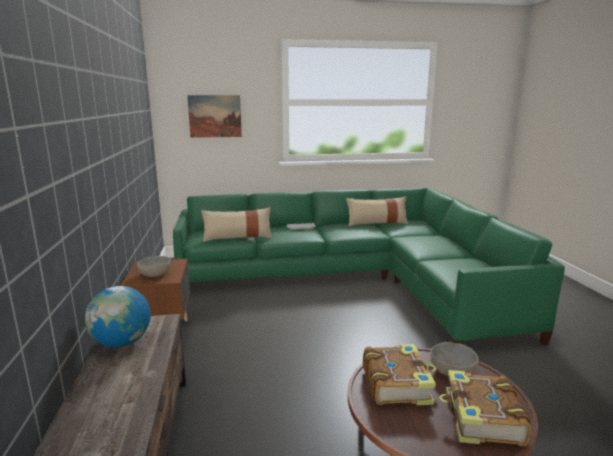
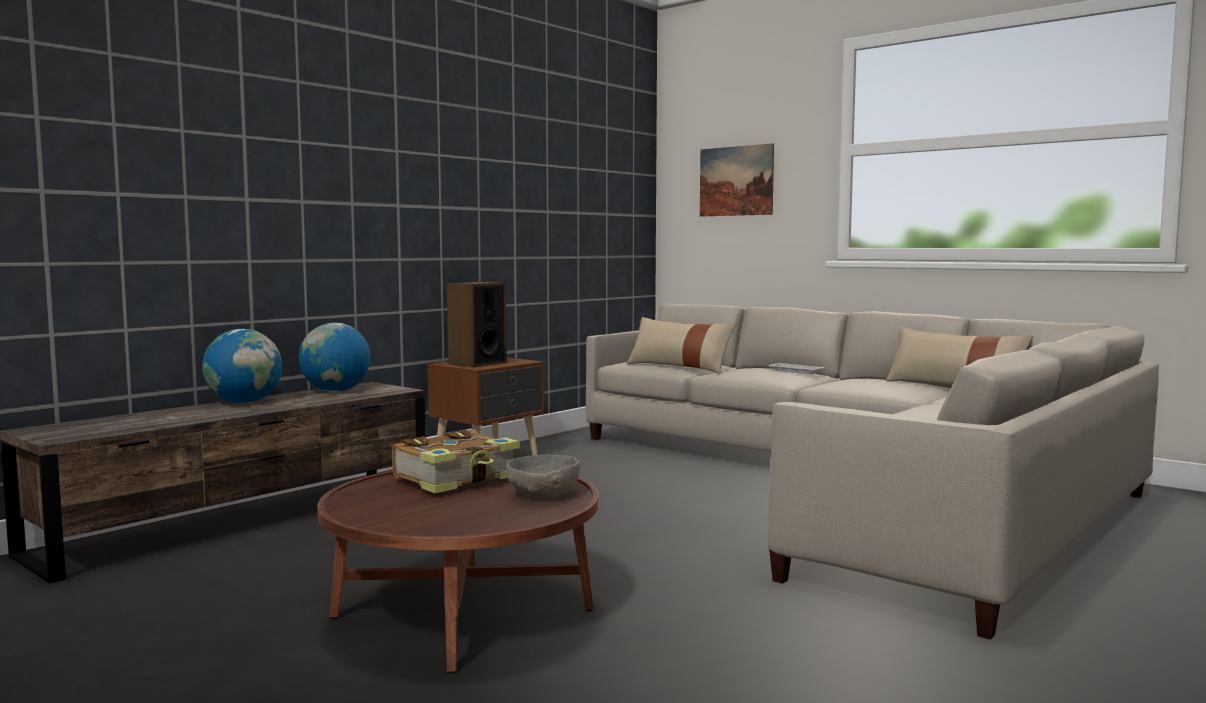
camera: 50 degrees right, 10 degrees down
(94, 396) = (244, 403): none -> globe
(155, 274) = (477, 363): grey bowl -> speaker
(358, 280) = (860, 486): green sofa -> beige sofa
(481, 419) = (441, 514): book -> none

